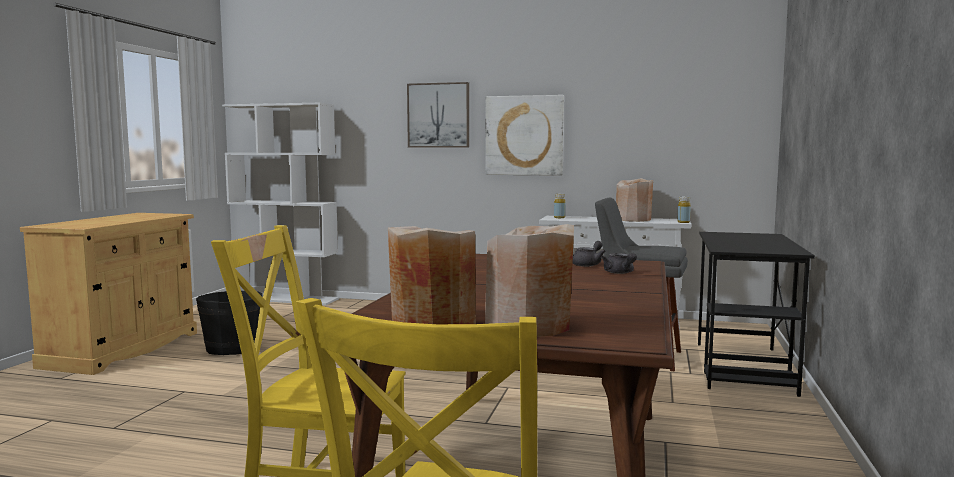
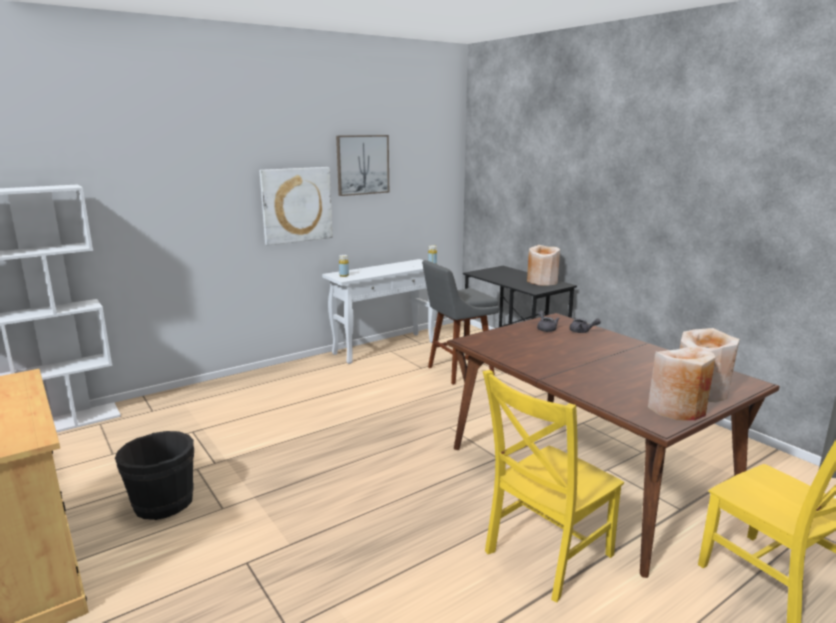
camera: 50 degrees left, 10 degrees up
(438, 115) = (211, 190): picture -> picture (362, 165)
(633, 219) = (395, 267): beige vase -> beige vase (542, 281)

